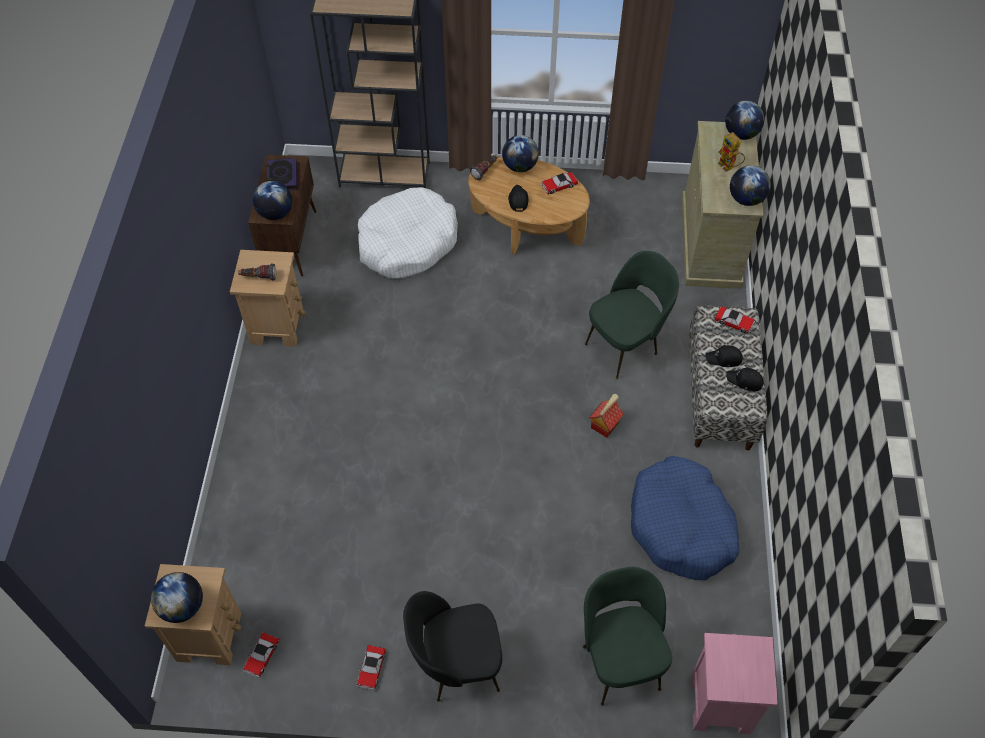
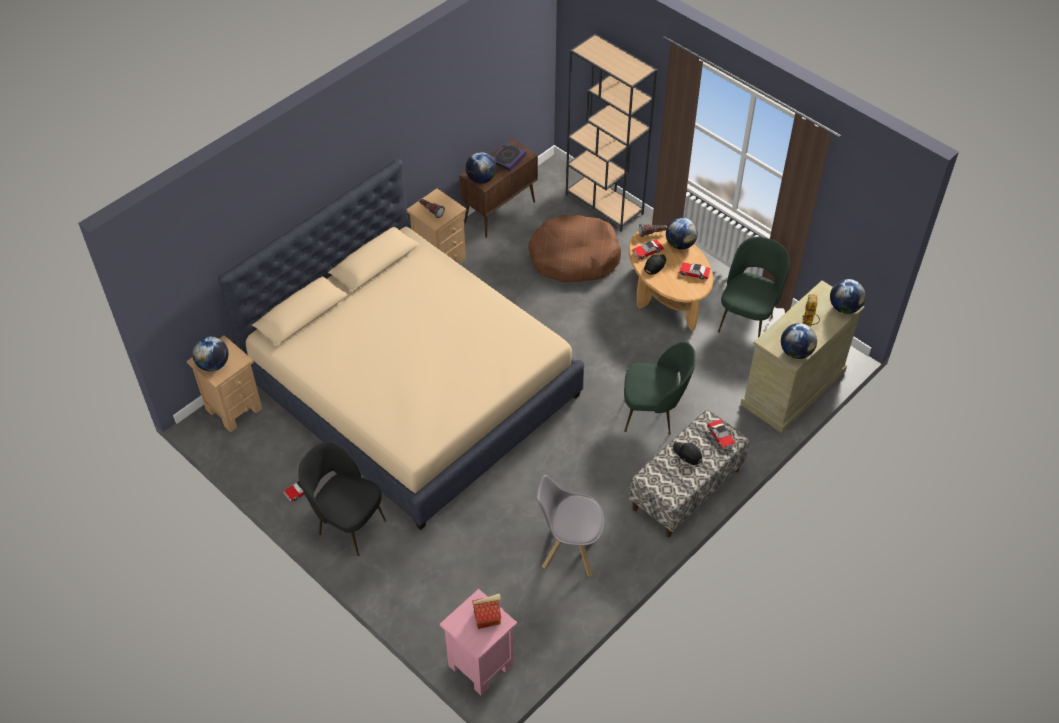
camera: 40 degrees right, 5 degrees down
(261, 656) = (250, 439): toy car -> toy car (647, 251)
(378, 476) = (412, 387): none -> beige bed
(407, 243) = (574, 257): white dog bed -> brown dog bed
(604, 424) = (586, 453): toy house -> toy house (487, 617)
(619, 660) = (445, 594): green chair -> green chair (747, 321)
(681, 526) = (569, 549): blue dog bed -> grey chair
(745, 381) = (686, 477): black cap -> none

